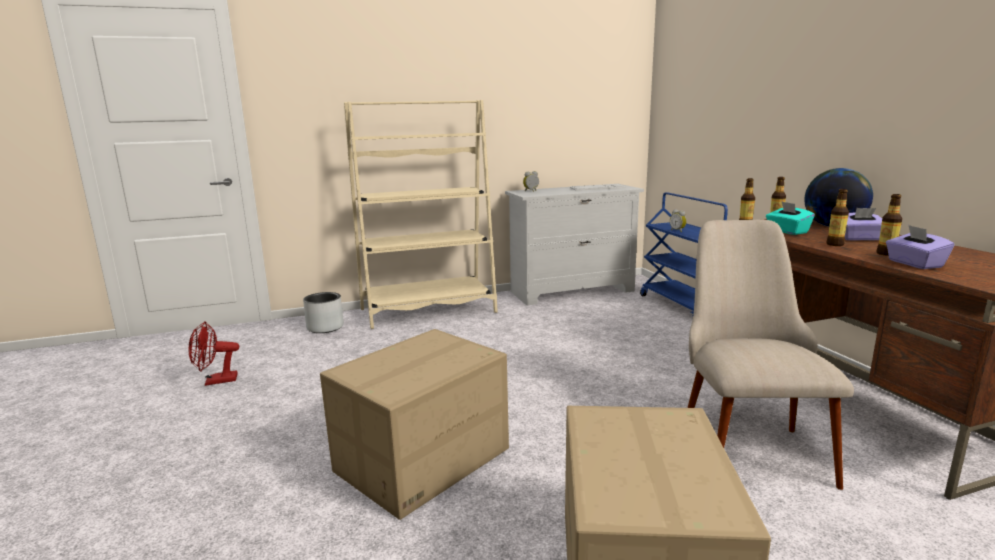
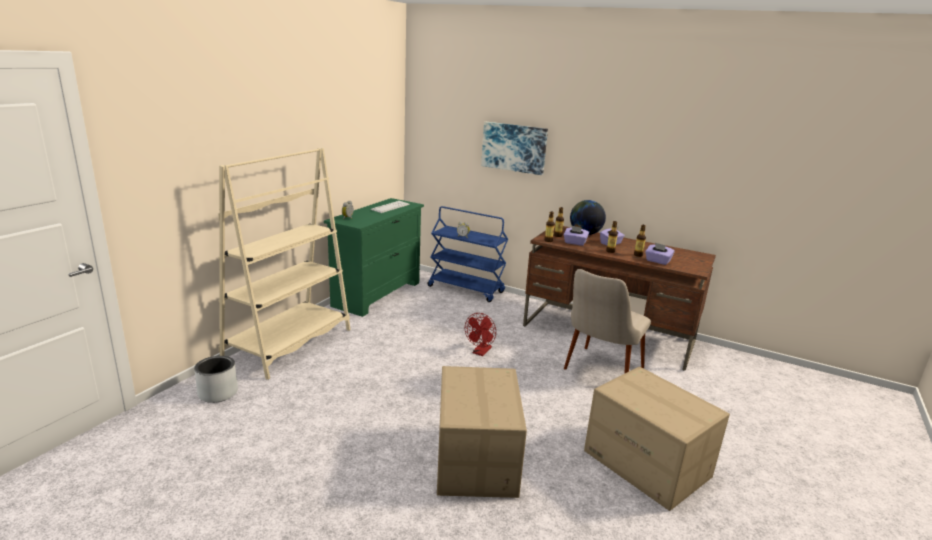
camera: 45 degrees left, 5 degrees up
(215, 381) = (207, 484): red fan -> red fan (480, 352)
(572, 291) = (377, 294): white dresser -> green dresser
(745, 442) = (598, 374): beige chair -> beige chair turned 105 degrees counterclockwise
(757, 102) = (514, 147): none -> picture
(787, 231) = (575, 243): turquoise tissue box -> purple tissue box

